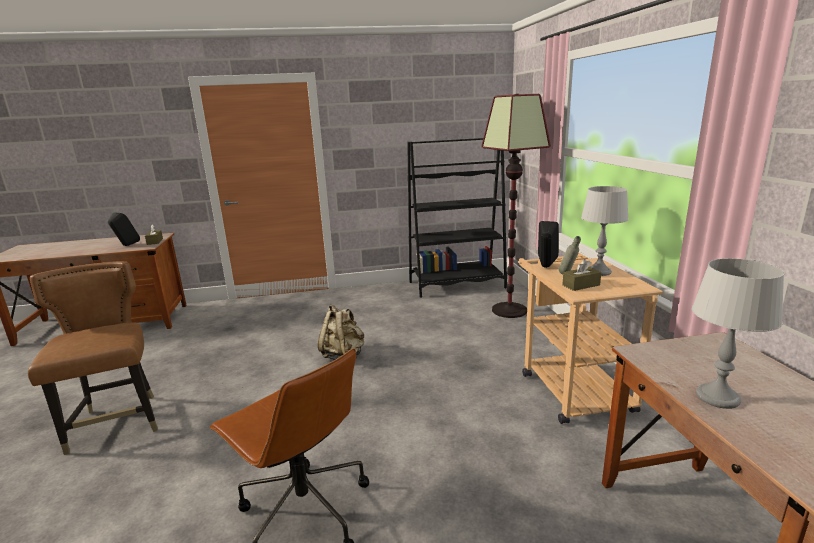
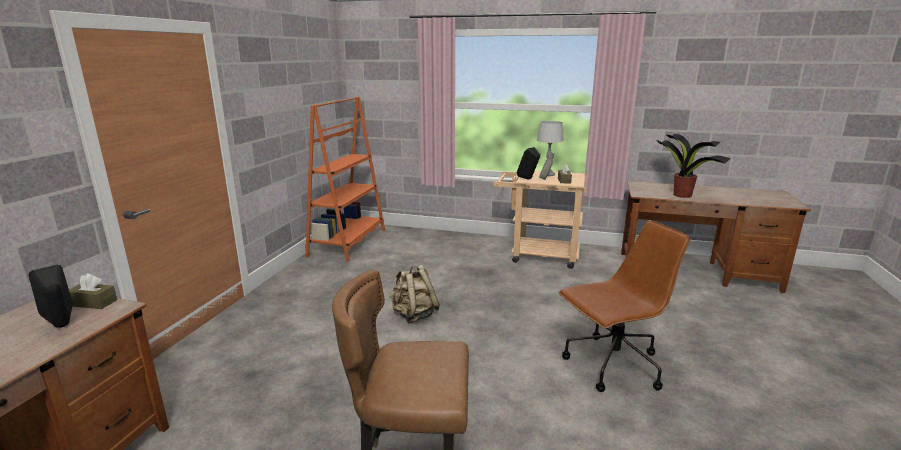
camera: 65 degrees left, 0 degrees up
(457, 285) = (348, 243): black bookcase -> orange bookcase
(509, 310) = (422, 240): floor lamp -> none
(717, 397) = (683, 195): grey table lamp -> potted plant

